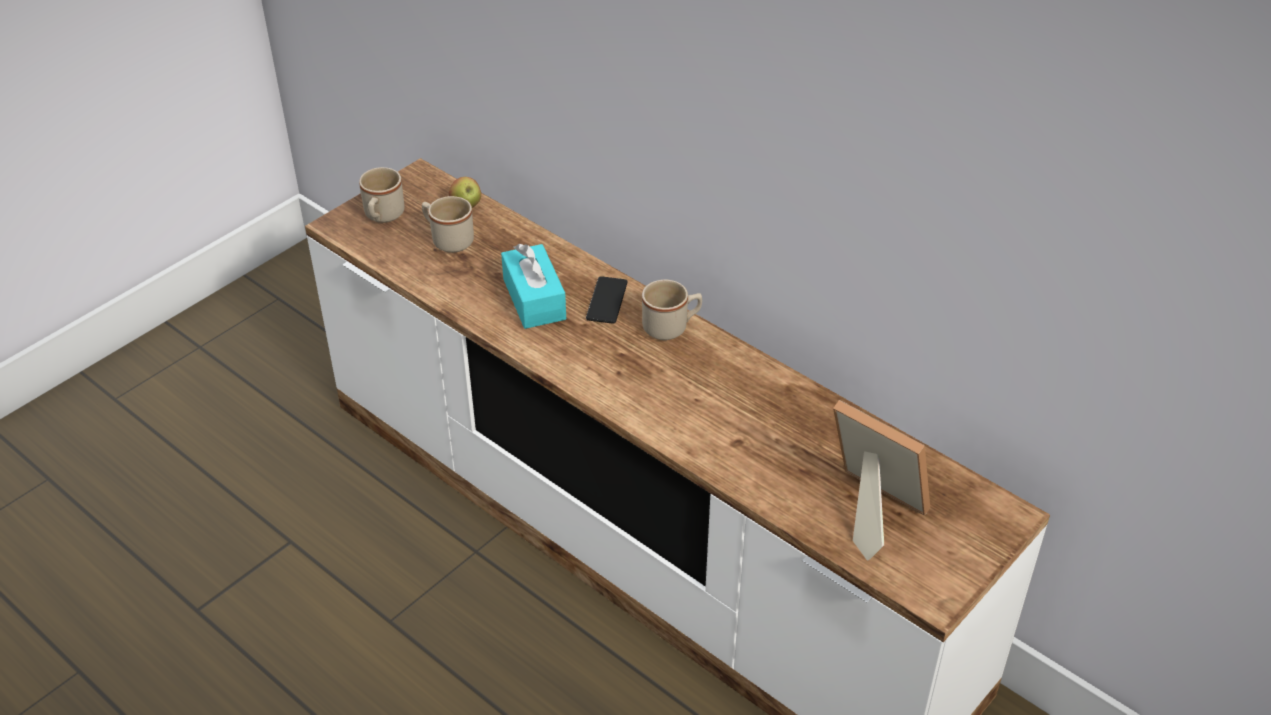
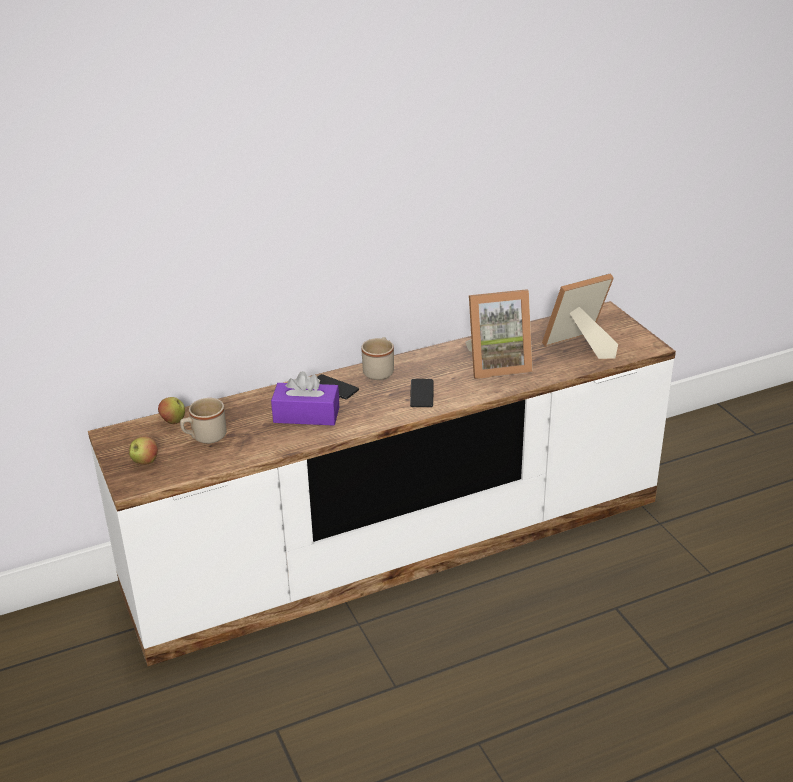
camera: 65 degrees left, 10 degrees down
(382, 216) = (145, 462): beige mug -> apple
(534, 299) = (306, 415): turquoise tissue box -> purple tissue box
(639, 382) = (421, 394): none -> phone
(760, 433) = (497, 364): none -> picture frame

